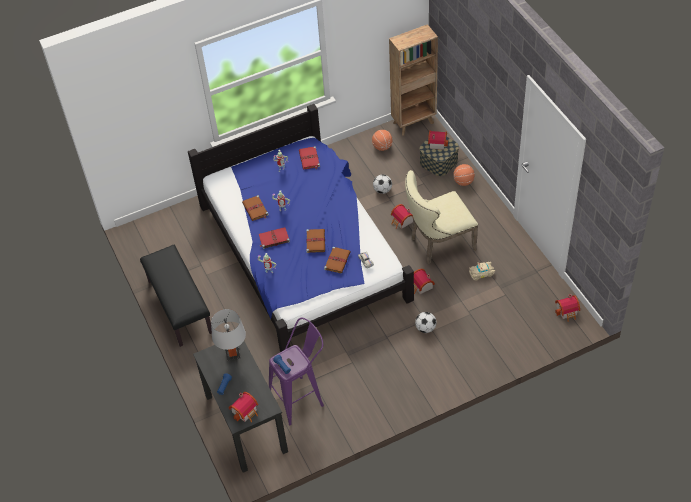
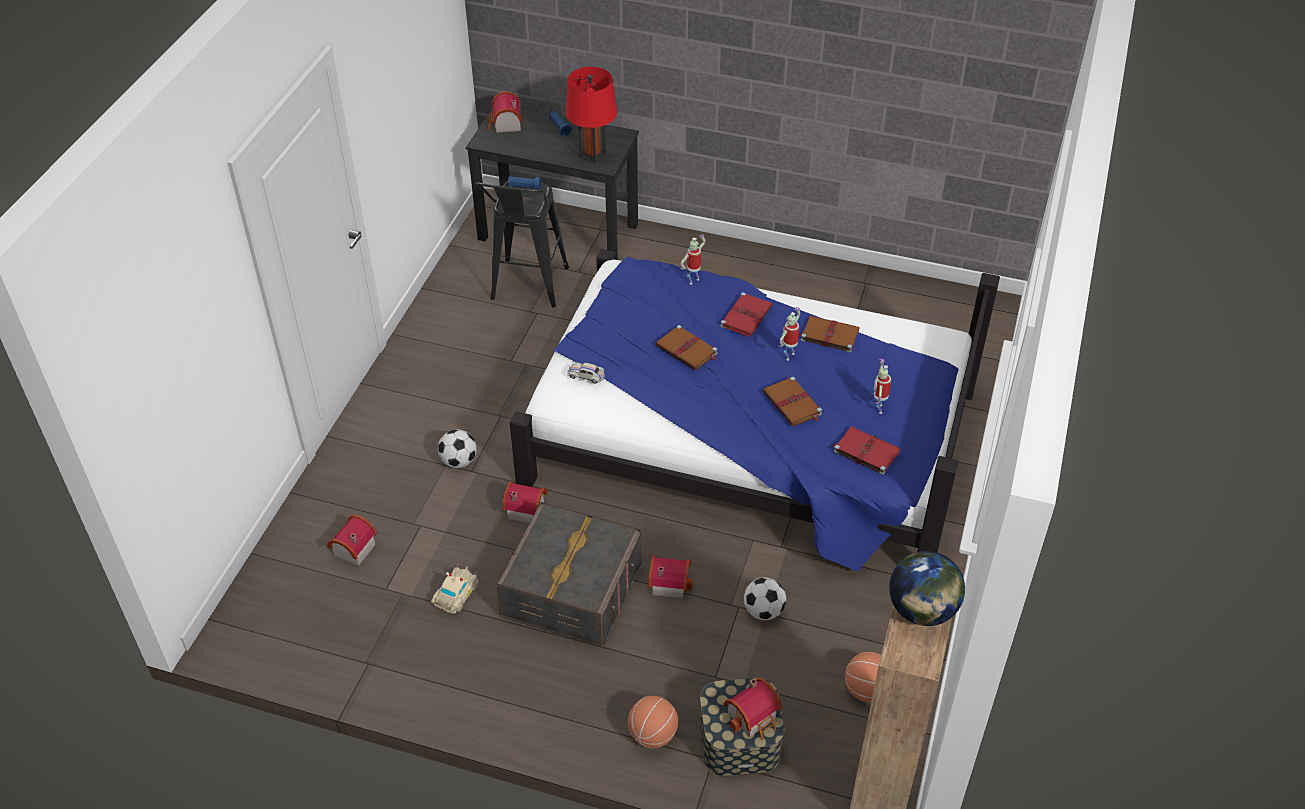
camera: 130 degrees right, 5 degrees down
(179, 306) = (801, 273): black bench -> none
(233, 354) = (592, 155): grey table lamp -> red table lamp
(301, 398) = (527, 289): purple stool -> black stool
(337, 260) = (624, 348): brown book -> brown book (792, 404)
(407, 39) = (922, 610): none -> globe
(438, 244) = (572, 590): beige chair -> grey storage box
(567, 312) = (260, 633): toy house -> toy house (351, 550)

